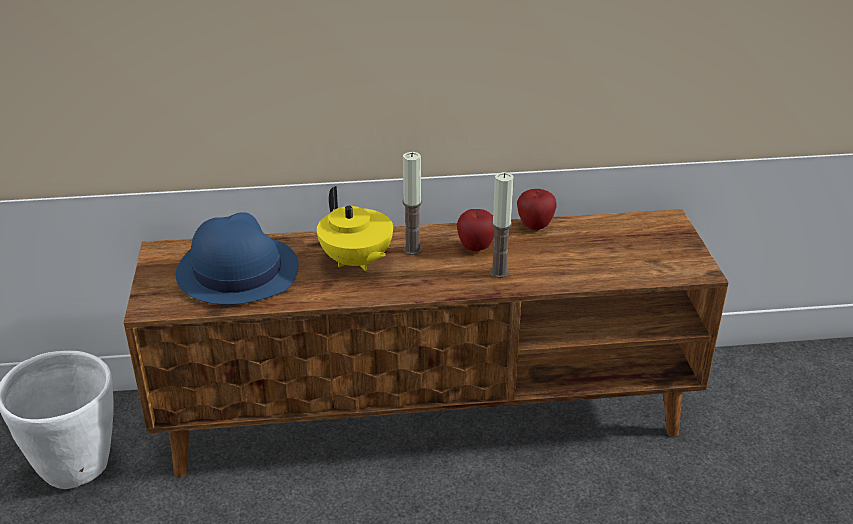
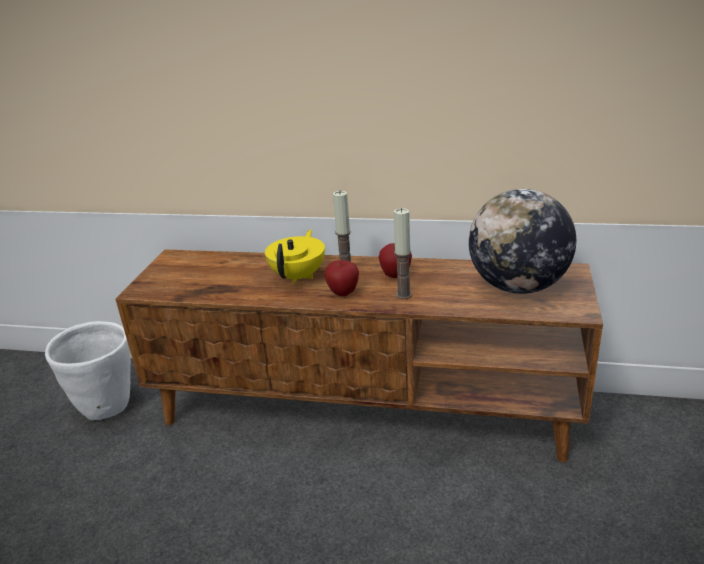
camera: 20 degrees right, 5 degrees down
(236, 271) = (211, 274): blue hat -> none
(356, 262) = (299, 276): yellow teapot -> yellow teapot turned 150 degrees counterclockwise
(535, 226) = (452, 265): apple -> apple (343, 293)
(622, 247) = (518, 287): none -> globe

